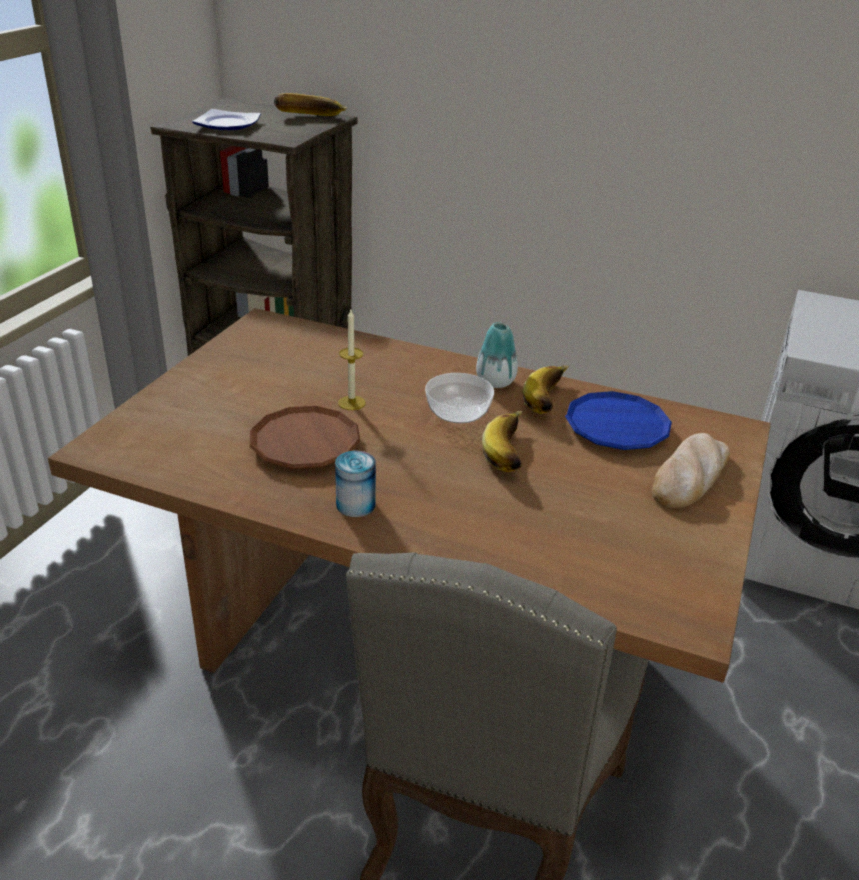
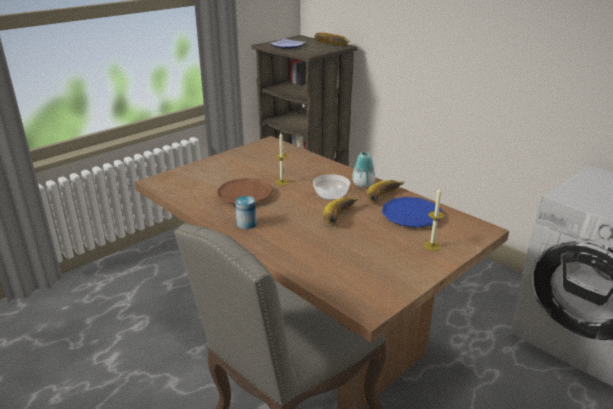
camera: 25 degrees right, 5 degrees down
(689, 476) = (432, 246): bread -> candle

